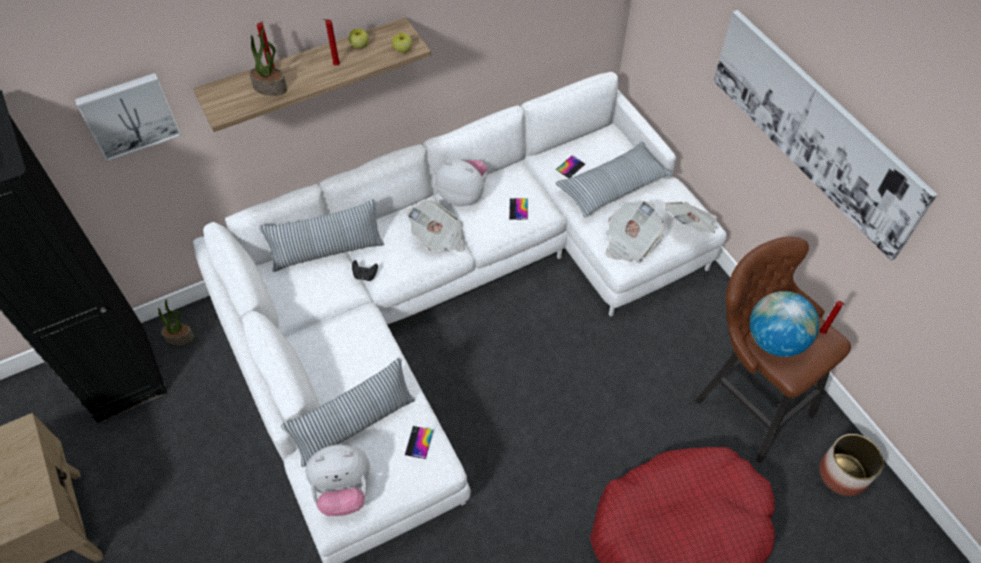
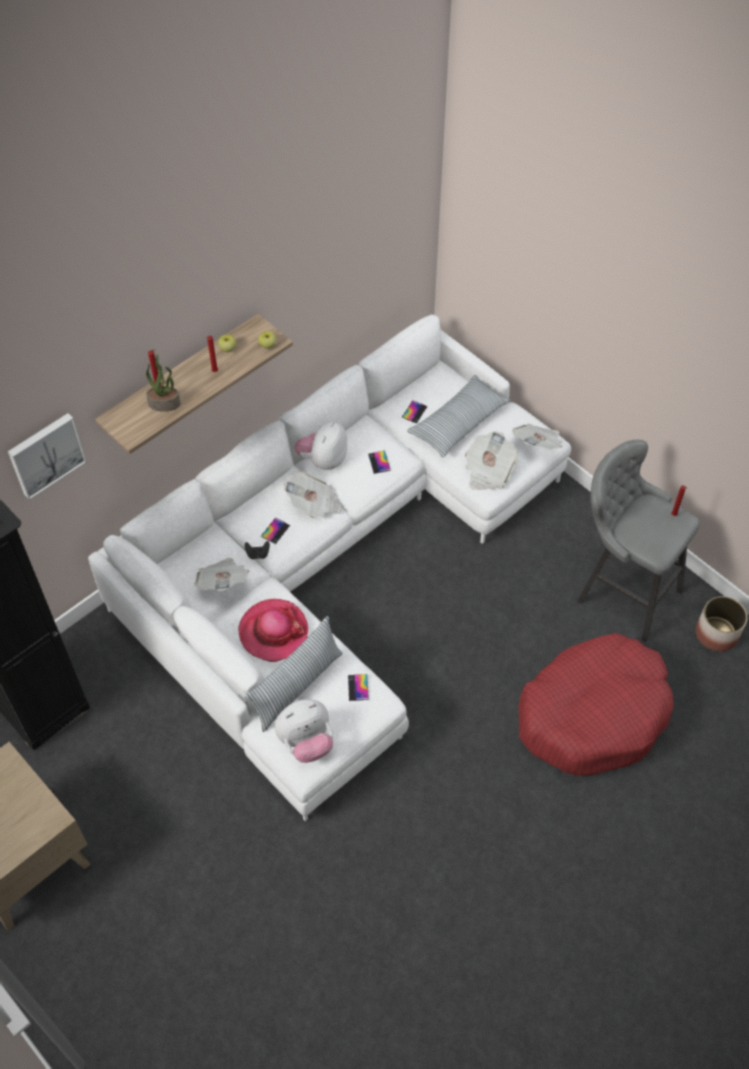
camera: 15 degrees left, 0 degrees up
(180, 337) = (81, 655): potted plant -> none
(319, 296) = (223, 582): none -> newspaper
(327, 251) = (214, 540): pillow -> none
(351, 360) = (273, 632): none -> hat
(390, 255) = (275, 531): none -> phone
(463, 195) = (323, 459): plush toy -> plush toy turned 75 degrees counterclockwise
(744, 398) = (619, 589): brown stool -> grey stool
(774, 340) = (637, 530): globe -> none
(814, 129) = (631, 346): picture -> none

